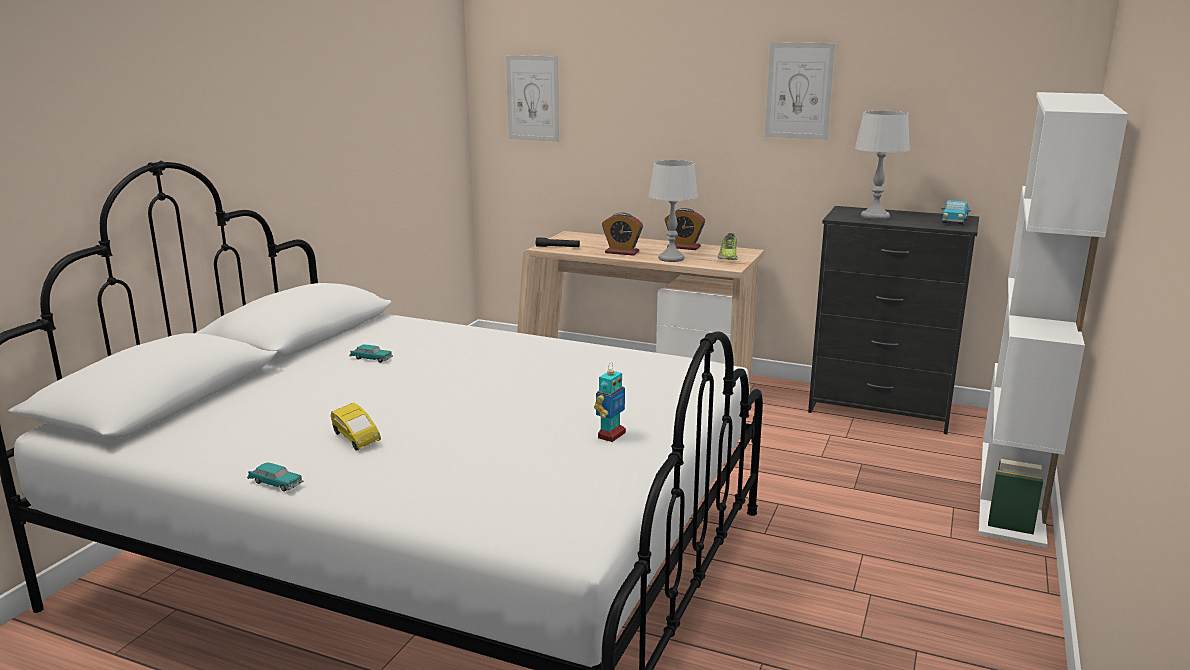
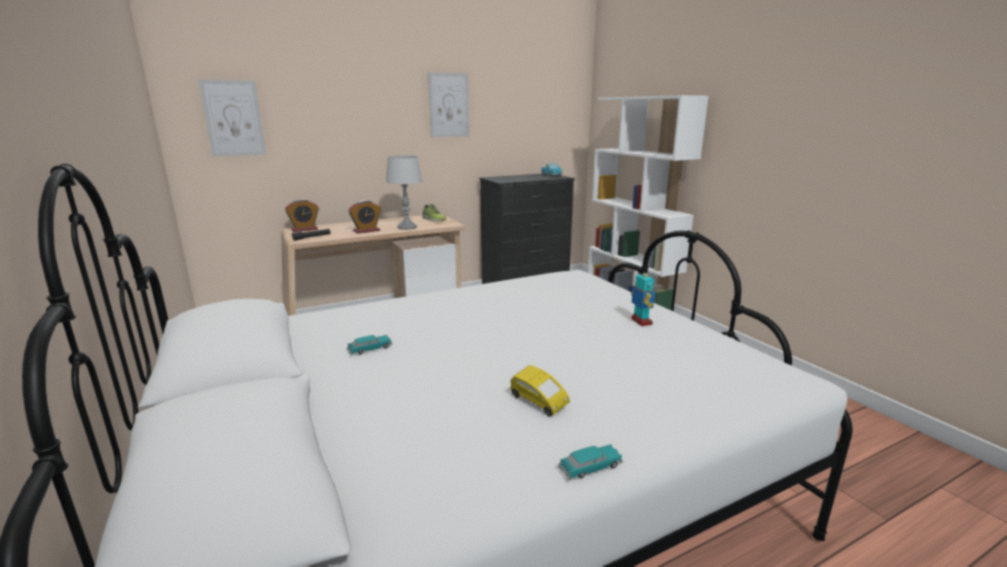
camera: 50 degrees left, 0 degrees up
(355, 439) = (538, 402): yellow toy car -> yellow toy car turned 45 degrees clockwise
(684, 247) = (395, 220): alarm clock -> alarm clock (304, 229)
(874, 216) = (515, 178): grey table lamp -> none

